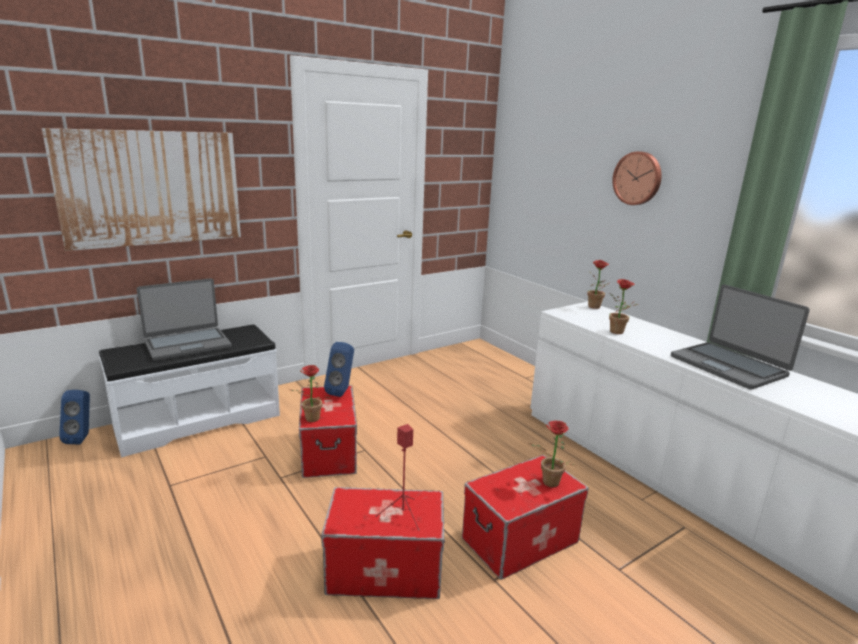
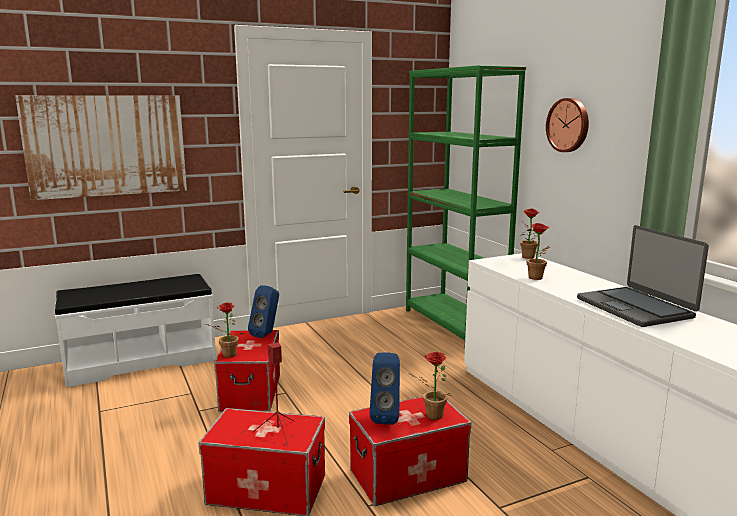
camera: 10 degrees right, 5 degrees down
(82, 438) = (38, 371): blue speaker -> blue speaker (386, 416)
(187, 344) = (132, 288): laptop -> none
(501, 364) = (454, 324): none -> green bookcase

